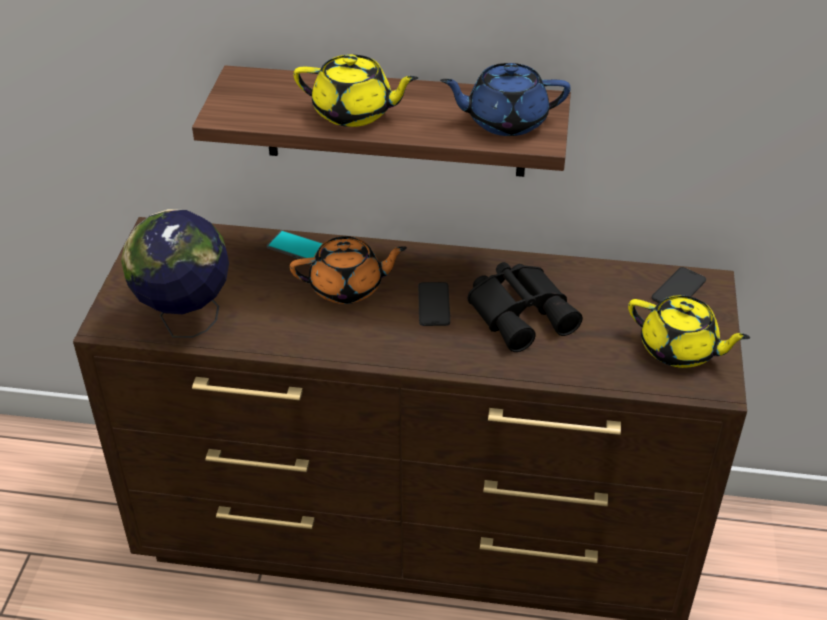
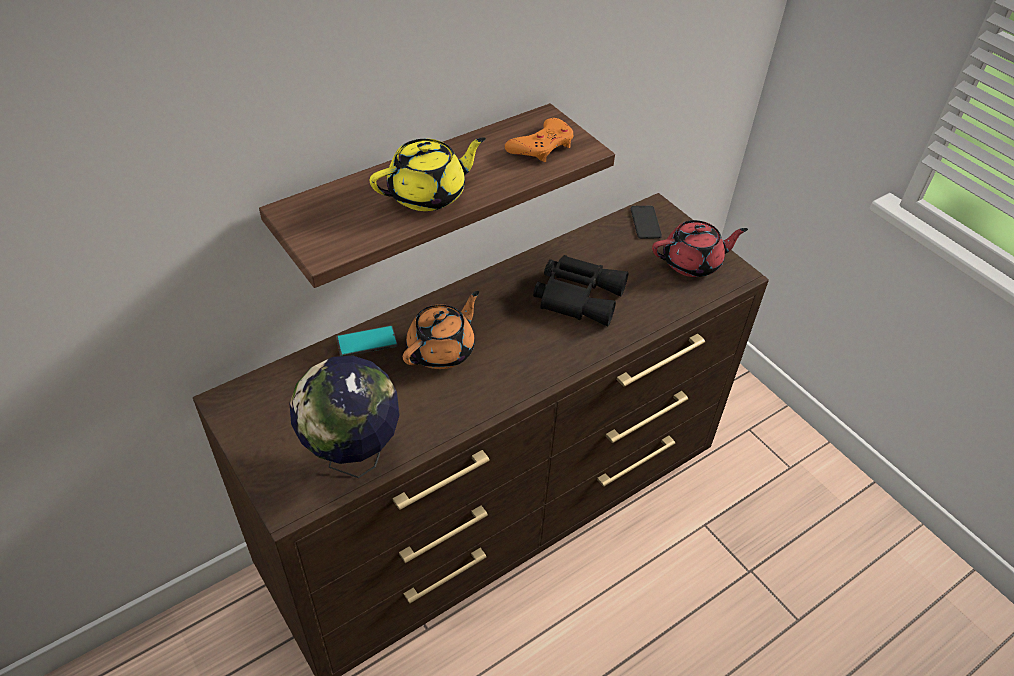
camera: 45 degrees left, 5 degrees up
(434, 304) = (516, 325): phone -> none
(505, 121) = (542, 146): blue teapot -> orange game controller
(679, 350) = (693, 263): yellow teapot -> red teapot

